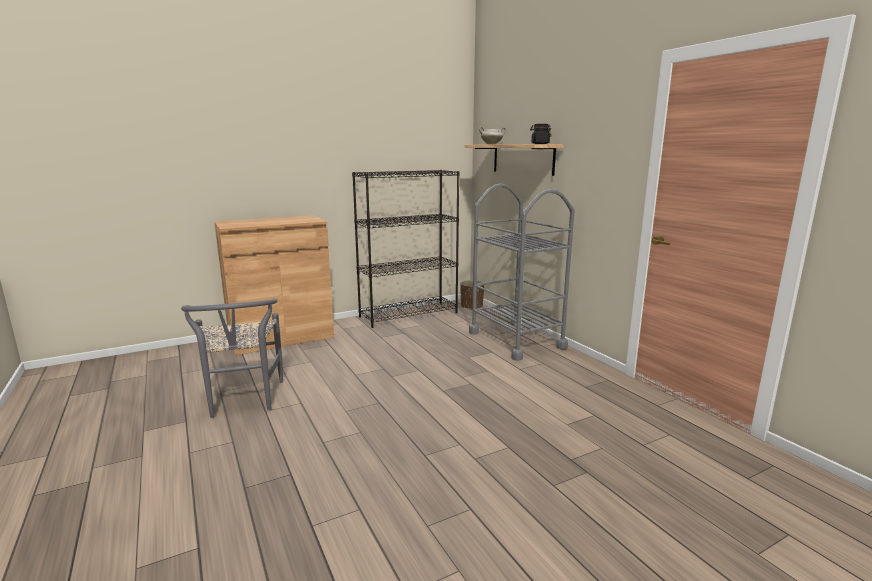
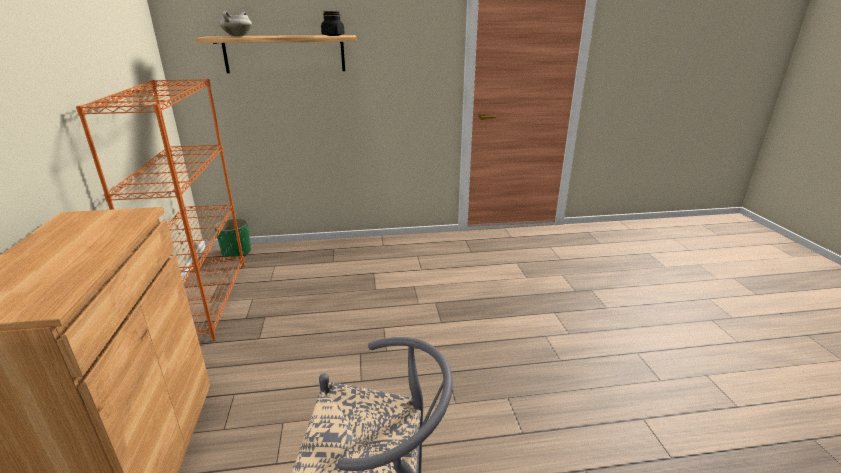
camera: 70 degrees left, 10 degrees up
(409, 314) = (204, 300): black bookcase -> orange bookcase
(472, 306) = (236, 252): brown planter -> green planter
(516, 340) = (357, 253): grey cart -> none

